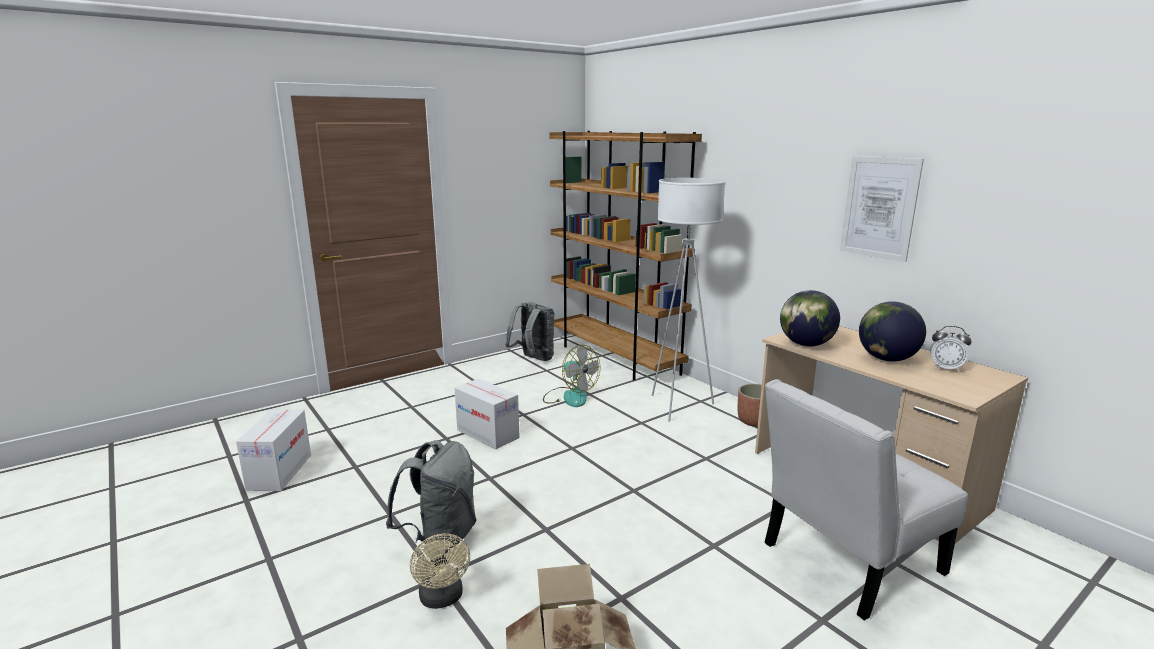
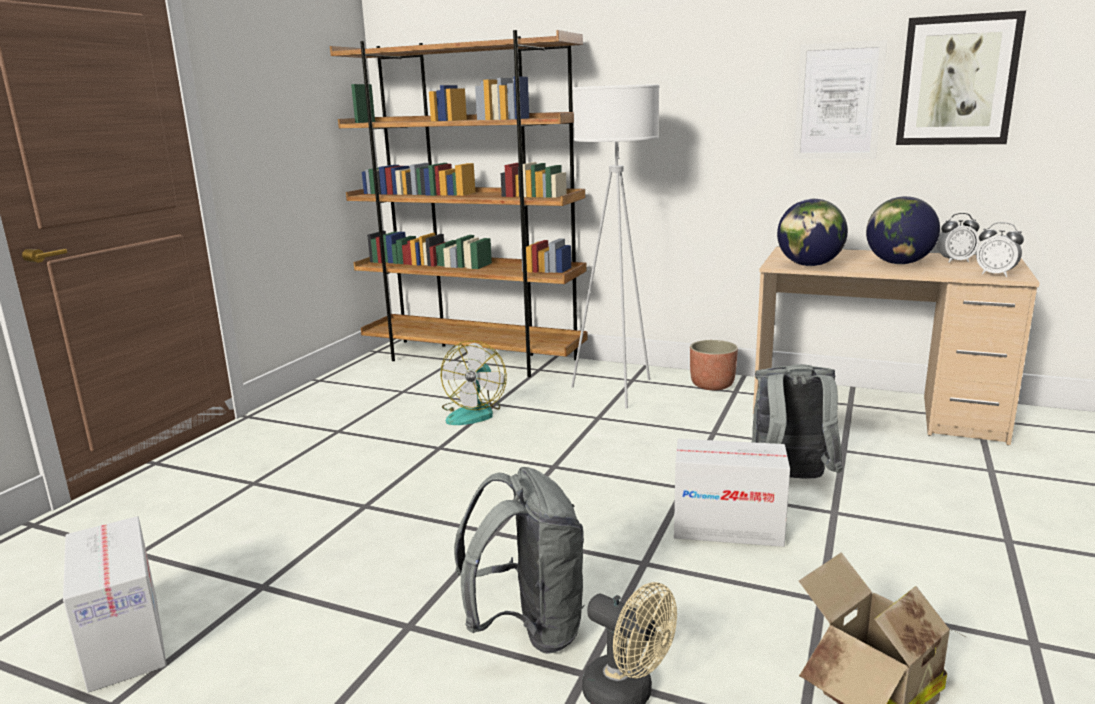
camera: 30 degrees left, 0 degrees up
(488, 434) = (420, 483): cardboard box -> cardboard box (728, 528)
(533, 359) = (367, 383): grey backpack -> grey backpack (789, 480)
(569, 396) = (474, 413): fan -> fan turned 90 degrees clockwise
(845, 561) = (955, 483): white chair -> none
(951, 390) = (995, 274): none -> alarm clock
(983, 202) = (957, 81): none -> picture

